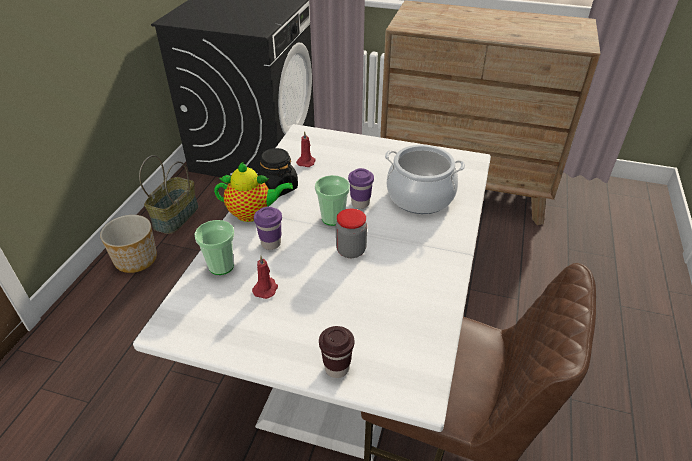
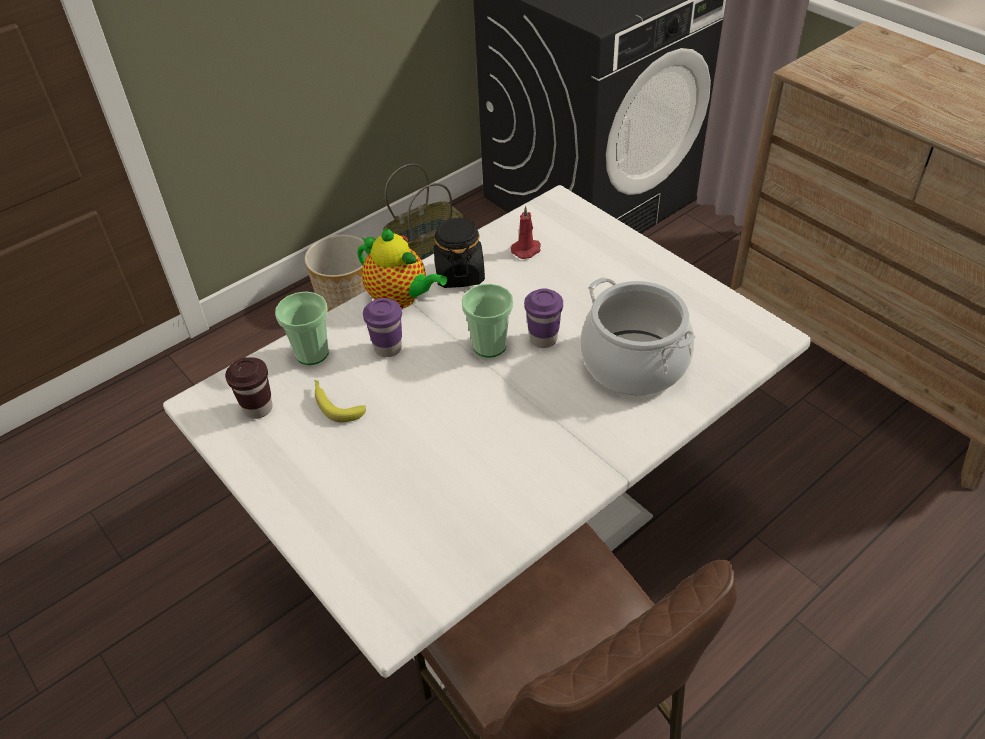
camera: 35 degrees right, 5 degrees up
(266, 288) = (335, 404): red candle -> banana
(337, 368) = (329, 538): brown cup -> brown cup (258, 408)
(351, 250) = (473, 400): jar -> none

